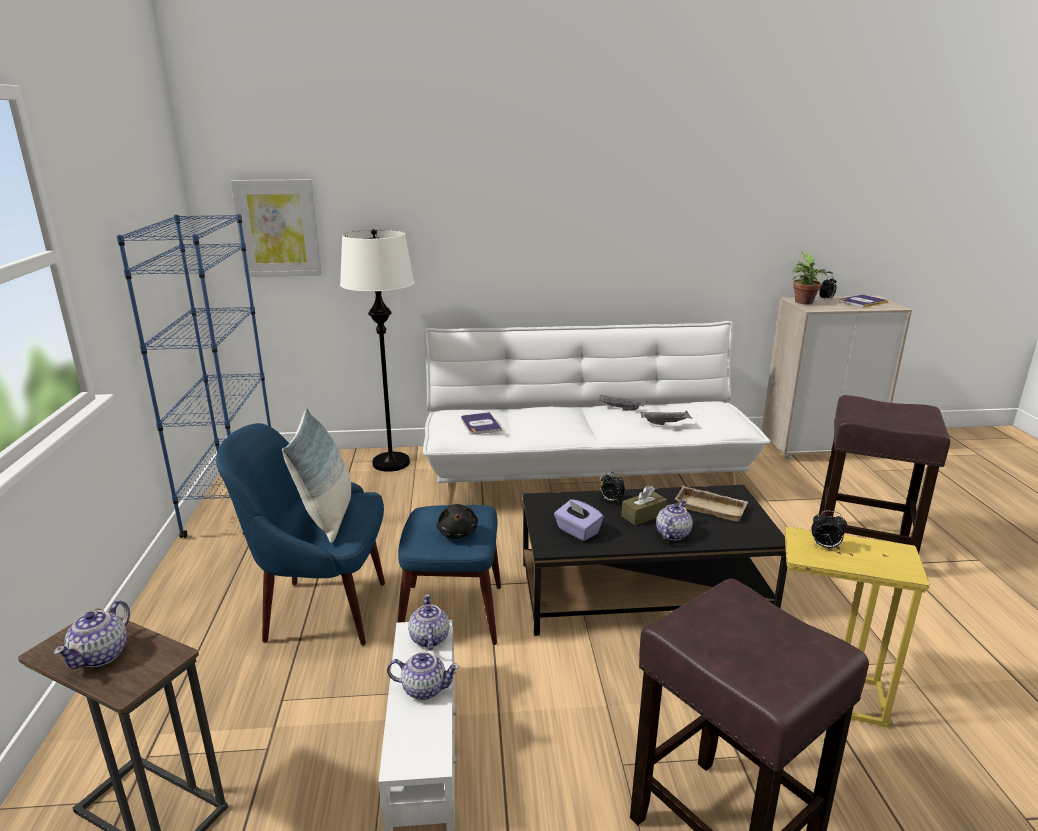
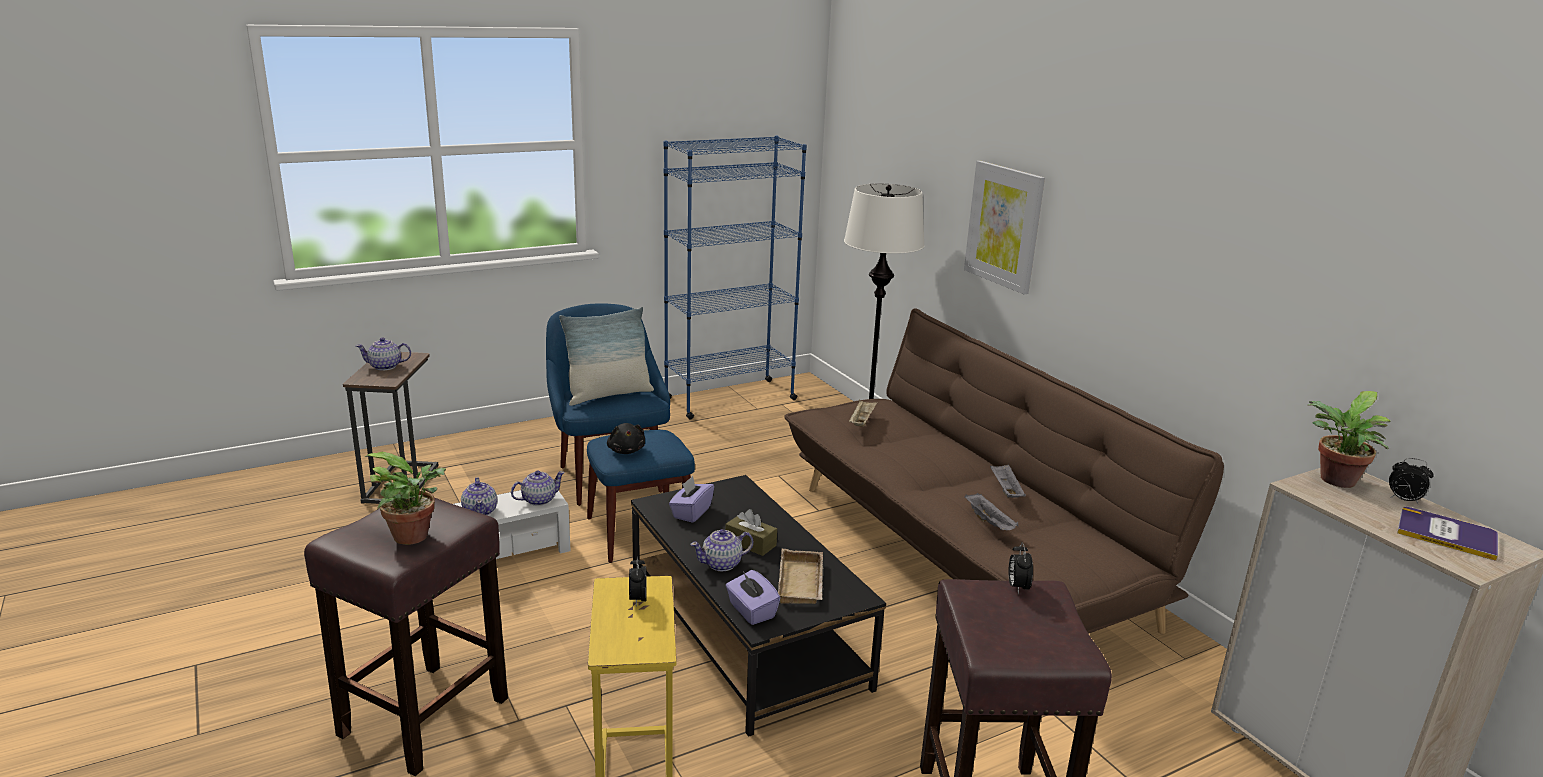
camera: 65 degrees right, 0 degrees up
(278, 228) = (864, 167): picture -> picture (1004, 226)
(457, 533) = (626, 450): black plush toy -> black plush toy turned 75 degrees counterclockwise
(480, 424) = (861, 421): book -> beige tray
(583, 474) = (967, 553): white sofa -> brown sofa
(611, 500) = (768, 521): alarm clock -> alarm clock (1017, 587)
(672, 534) = (722, 564): teapot -> teapot turned 150 degrees clockwise
(746, 536) = (751, 611): none -> purple tissue box
(768, 631) = (416, 536): none -> potted plant

